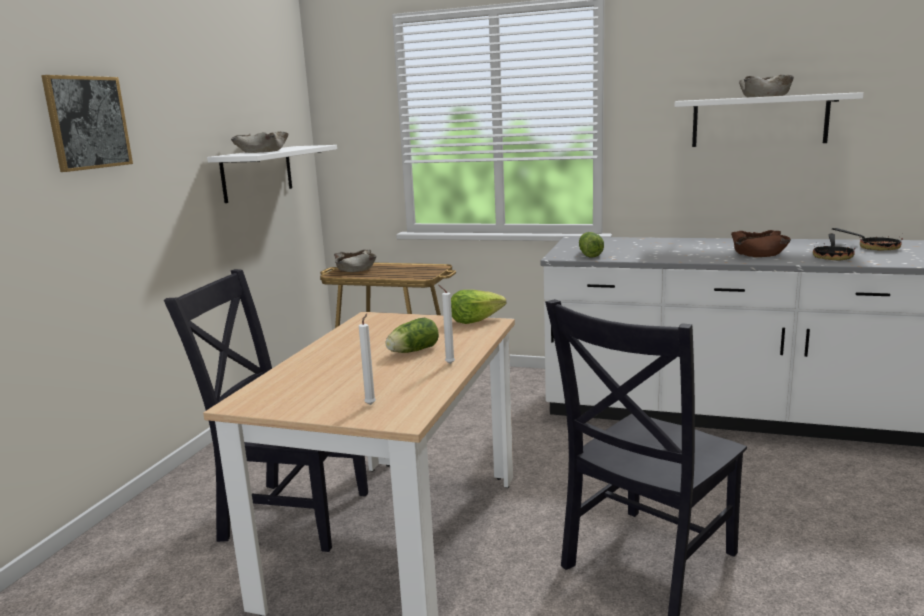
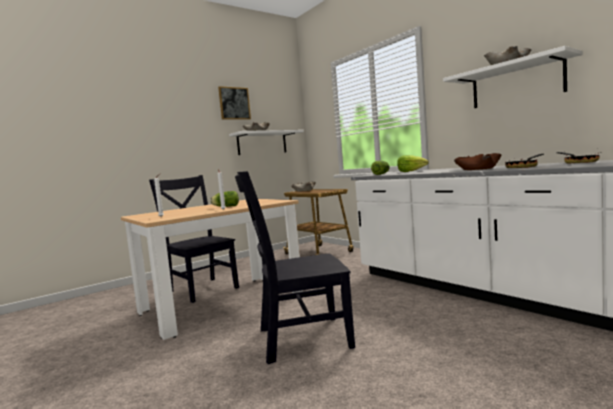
camera: 35 degrees right, 10 degrees down
(87, 122) = (162, 116): picture -> picture (234, 103)
(475, 320) = (281, 200): lettuce -> lettuce (411, 171)

